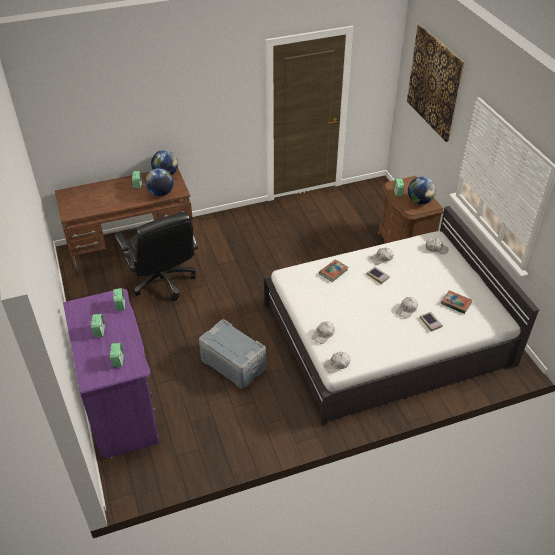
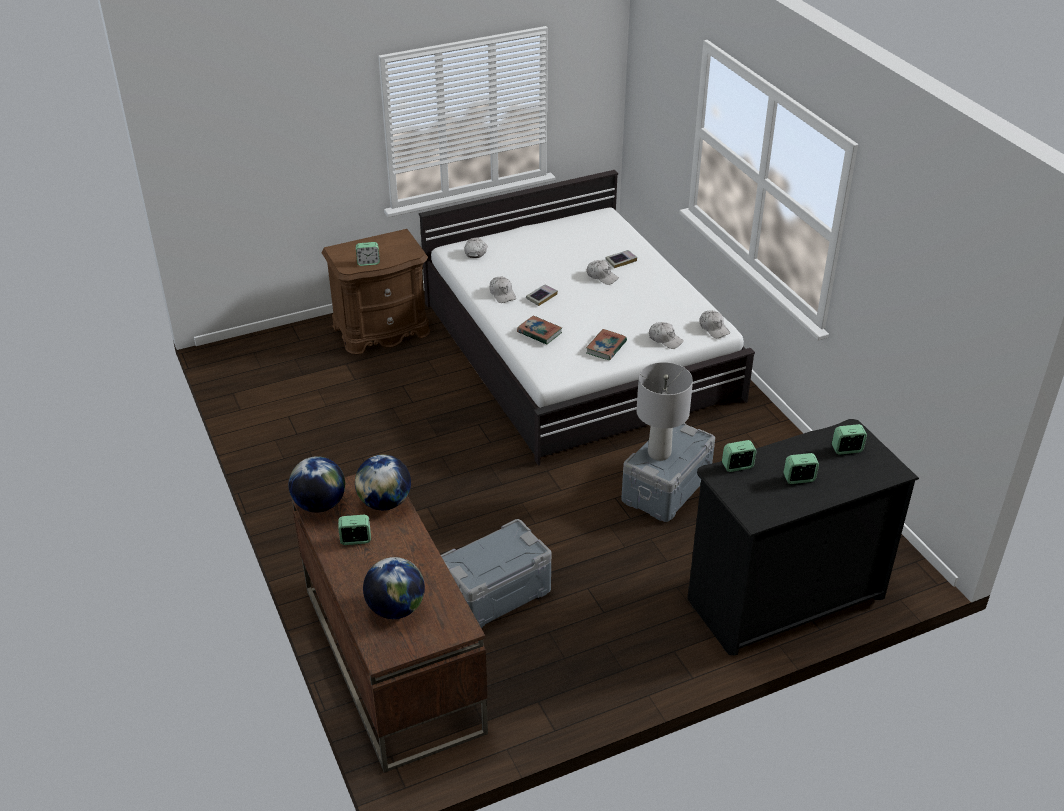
camera: 95 degrees left, 5 degrees down
(122, 407) = (782, 600): purple dresser -> black dresser
(163, 283) = (496, 595): black office chair -> grey storage box
(229, 337) = (659, 453): none -> grey table lamp
(419, 201) = (391, 245): globe -> globe (396, 608)
(434, 83) = (272, 110): picture -> none
(456, 303) = (582, 242): book -> book (606, 347)

